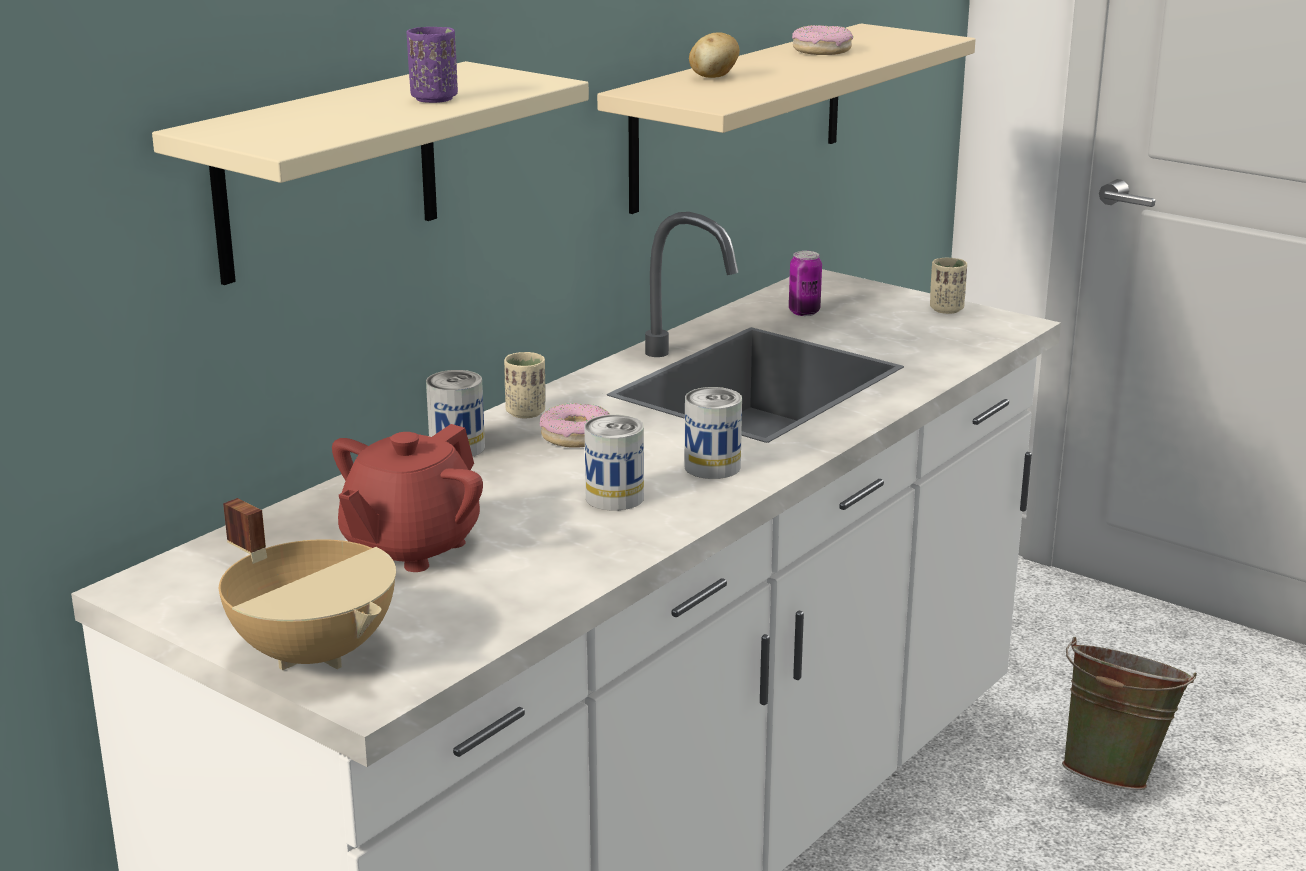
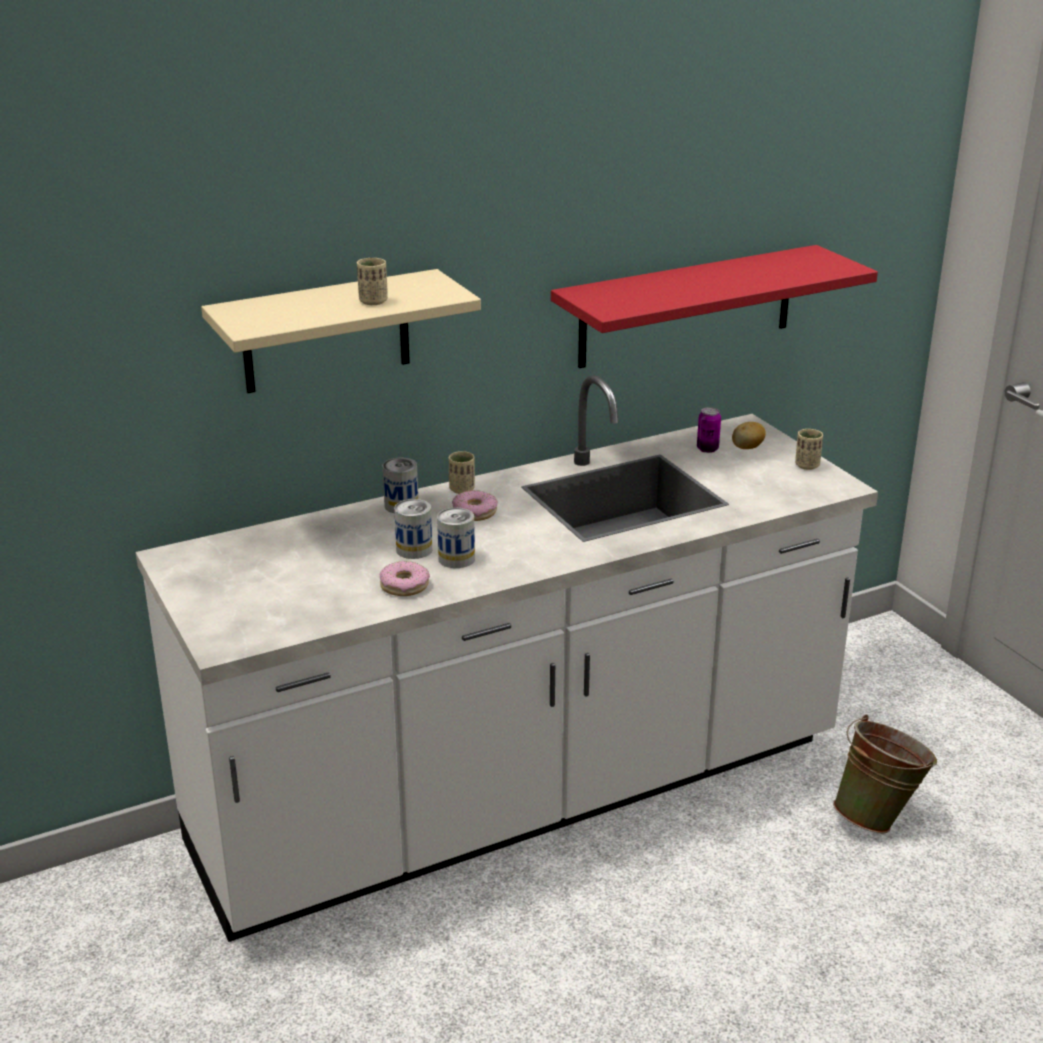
camera: 25 degrees right, 5 degrees up
(316, 652) = (218, 616): beige cooking pot -> none
(410, 547) = (318, 565): red teapot -> none
(434, 99) = (373, 301): purple cup -> beige cup
(712, 467) = (532, 551): can -> can (414, 550)
(713, 77) = (640, 286): potato -> potato (747, 448)
(739, 115) = (687, 306): beige shelf -> red shelf
(822, 50) = (748, 270): donut -> donut (404, 586)

